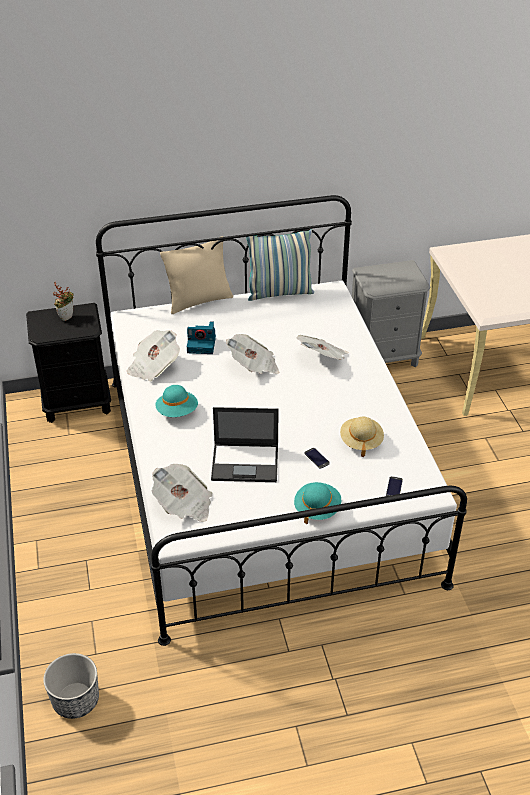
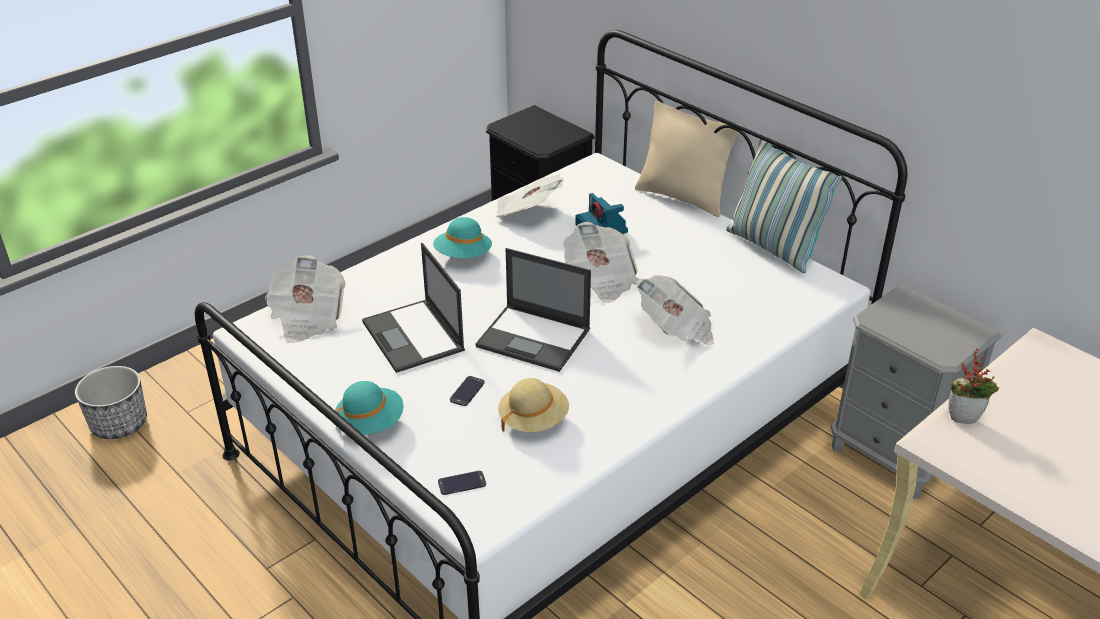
camera: 60 degrees right, 5 degrees down
(66, 316) = (549, 127): potted plant -> potted plant (964, 417)
(288, 413) = (535, 338): none -> laptop

